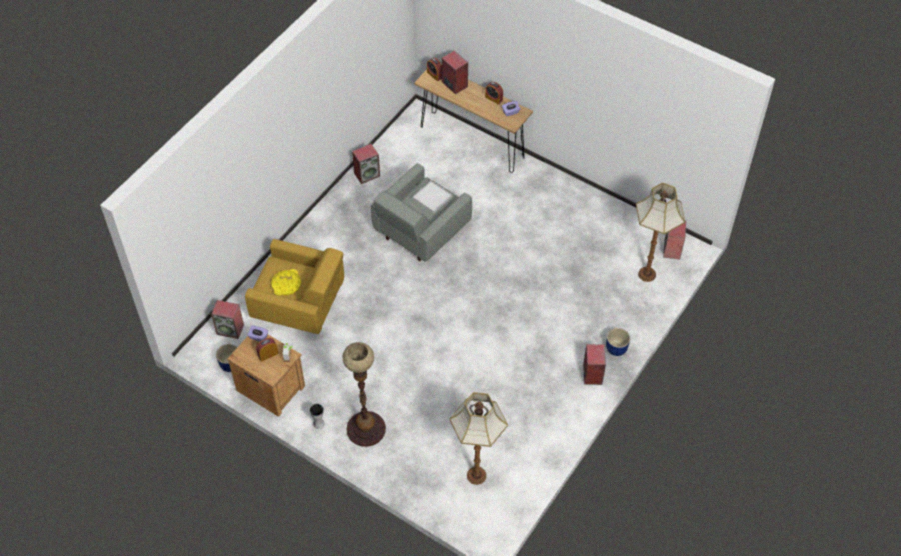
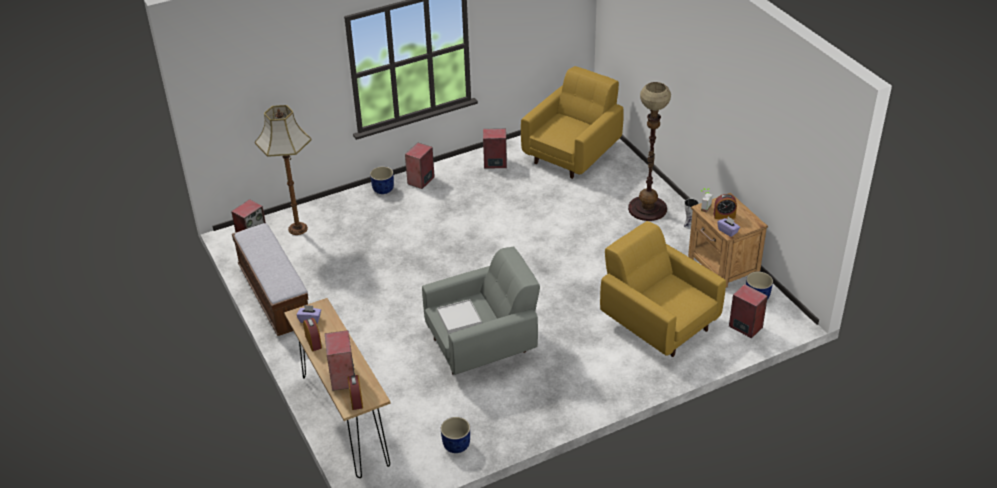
camera: 150 degrees left, 15 degrees down
(286, 284) = (672, 293): yellow tray -> none
(367, 174) = (499, 431): speaker -> speaker (495, 163)
(389, 155) = (456, 445): none -> blue planter
(476, 476) = (573, 153): floor lamp -> yellow armchair
(603, 208) = (274, 296): none -> bench

